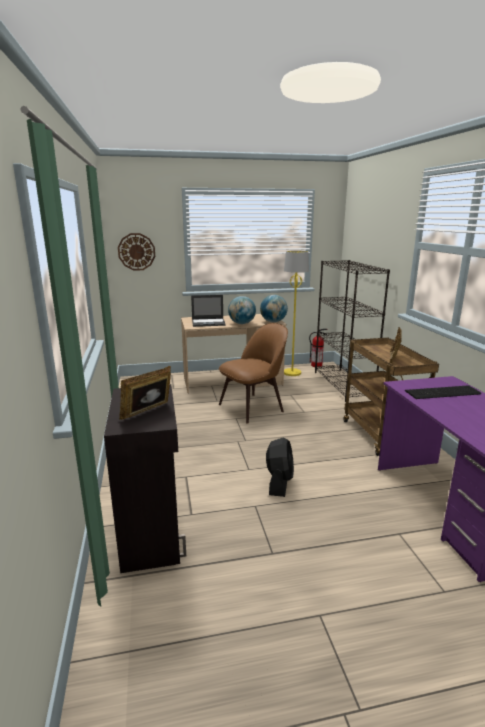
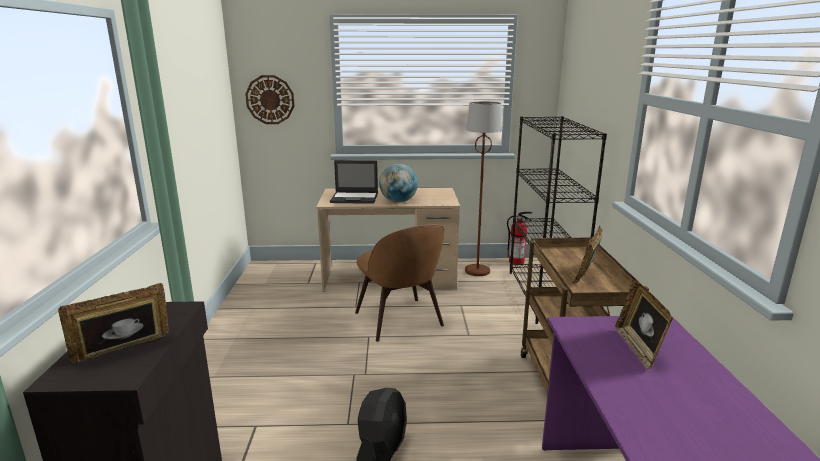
camera: 10 degrees right, 0 degrees up
(253, 407) = (400, 321): brown chair -> brown chair turned 90 degrees clockwise
(273, 322) = (443, 201): globe -> none
(292, 372) = (477, 271): yellow floor lamp -> brown floor lamp
(444, 393) = (638, 348): keyboard -> picture frame

